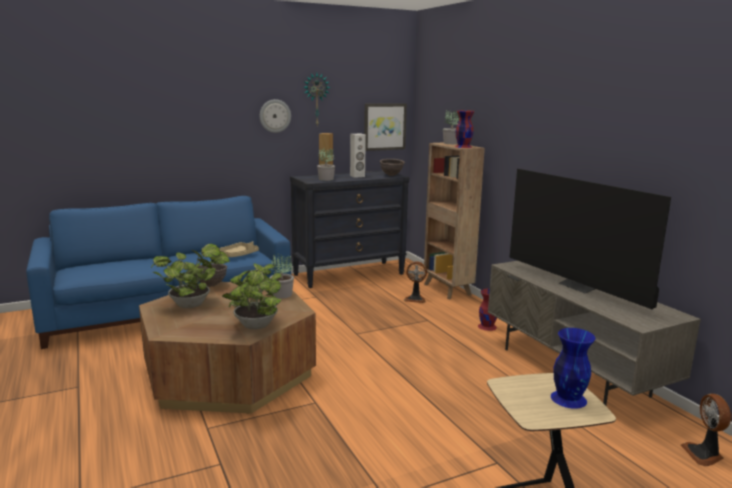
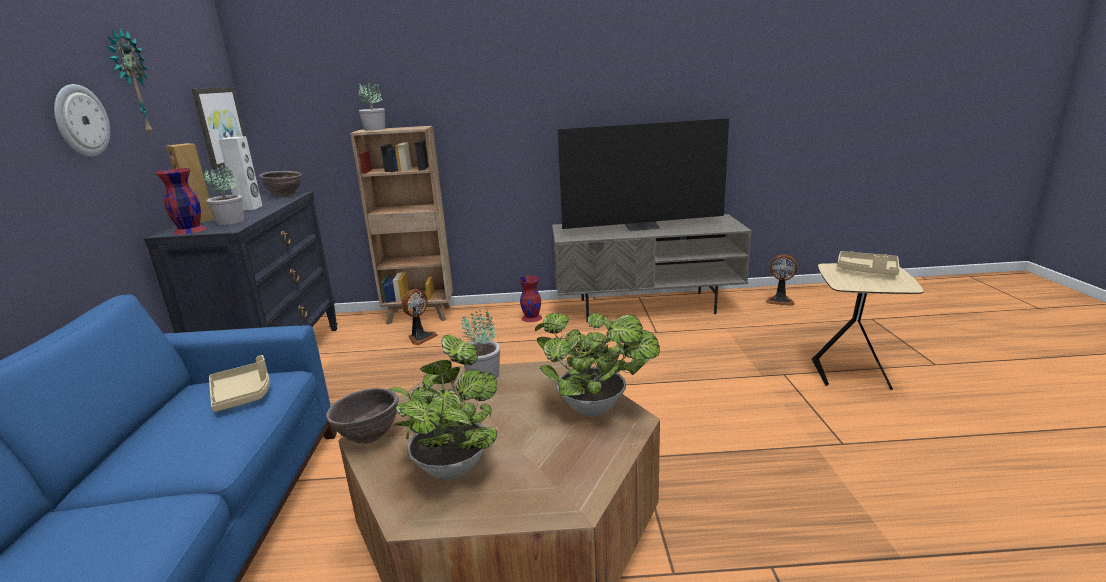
camera: 65 degrees left, 5 degrees up
(463, 147) = (413, 128): red vase -> red vase (189, 230)
(568, 398) = (867, 271): blue vase -> beige tray

